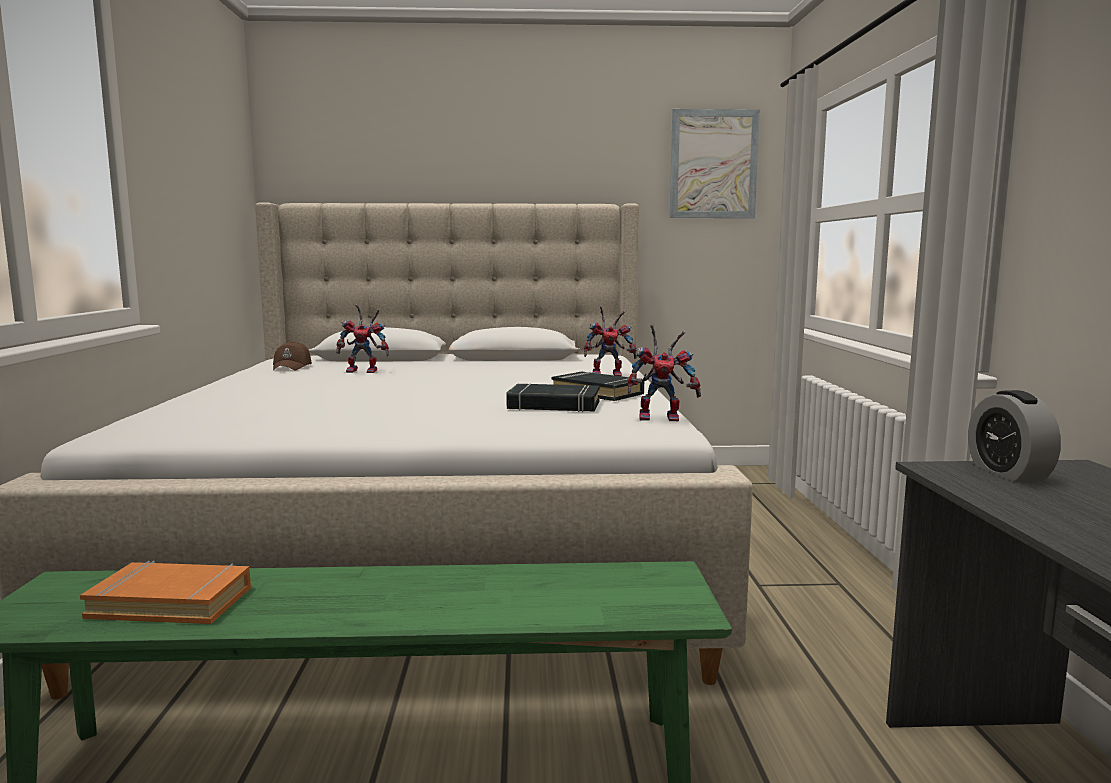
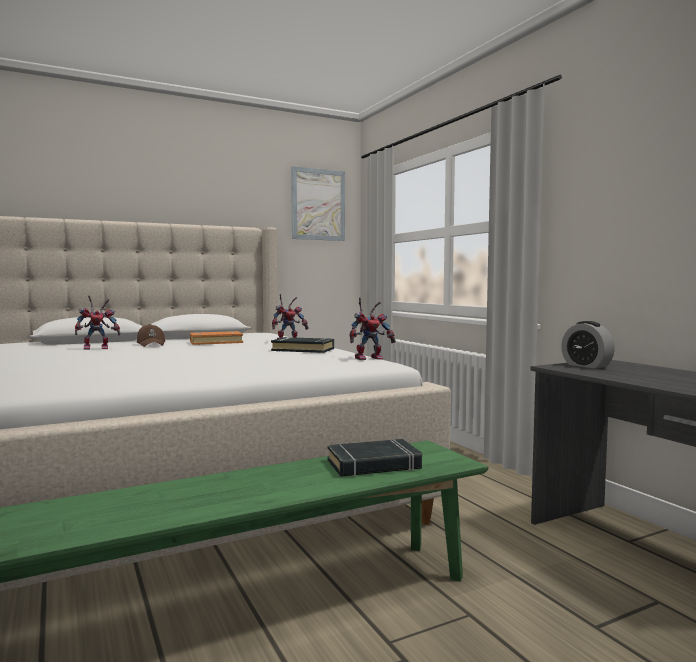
camera: 25 degrees left, 5 degrees down
(171, 602) = (99, 515): orange book -> orange book (216, 342)
(292, 367) = (25, 349): brown cap -> brown cap (151, 344)
(554, 405) = (289, 357): black book -> black book (374, 465)

